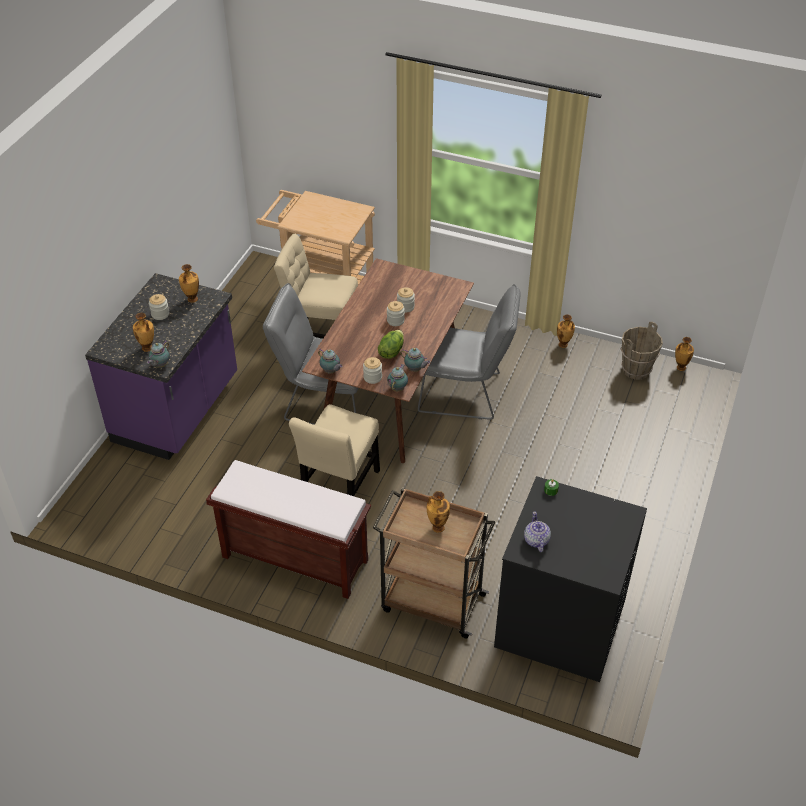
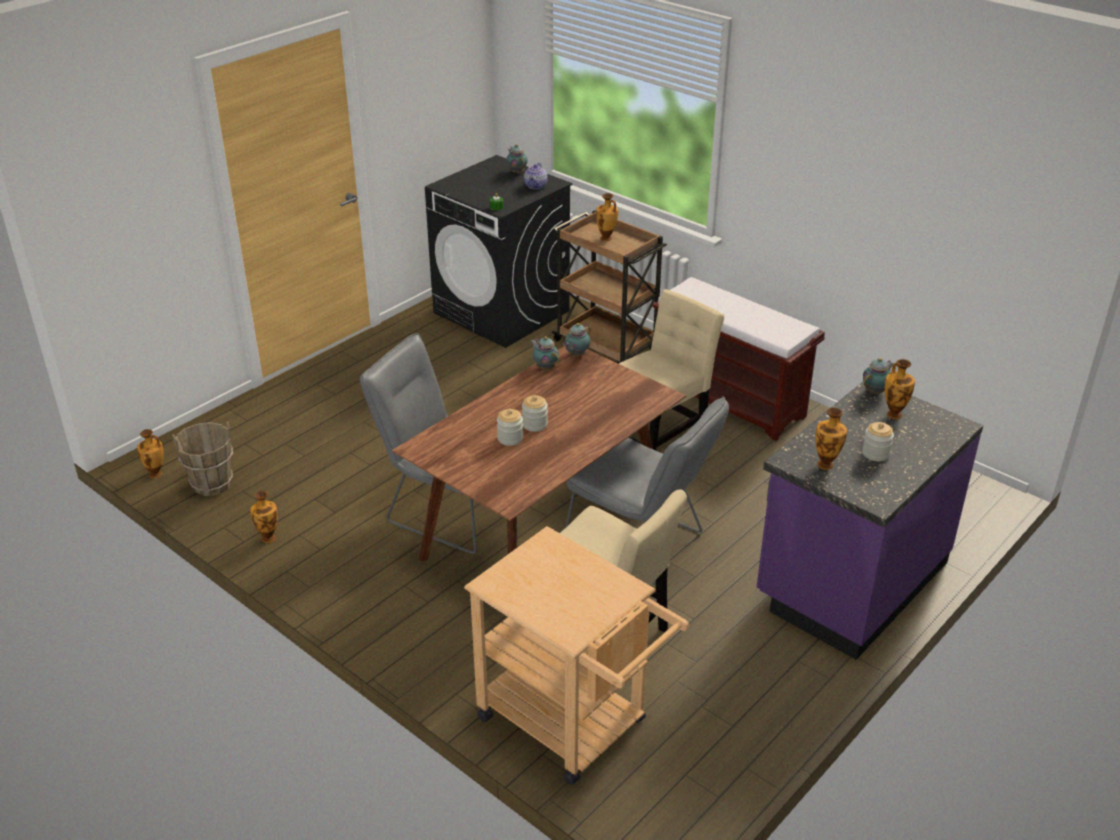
camera: 160 degrees left, 10 degrees down
(330, 371) = (649, 386): teapot -> teapot (516, 172)
(372, 377) = (601, 370): jar -> none
(391, 351) = (562, 391): lettuce -> none

